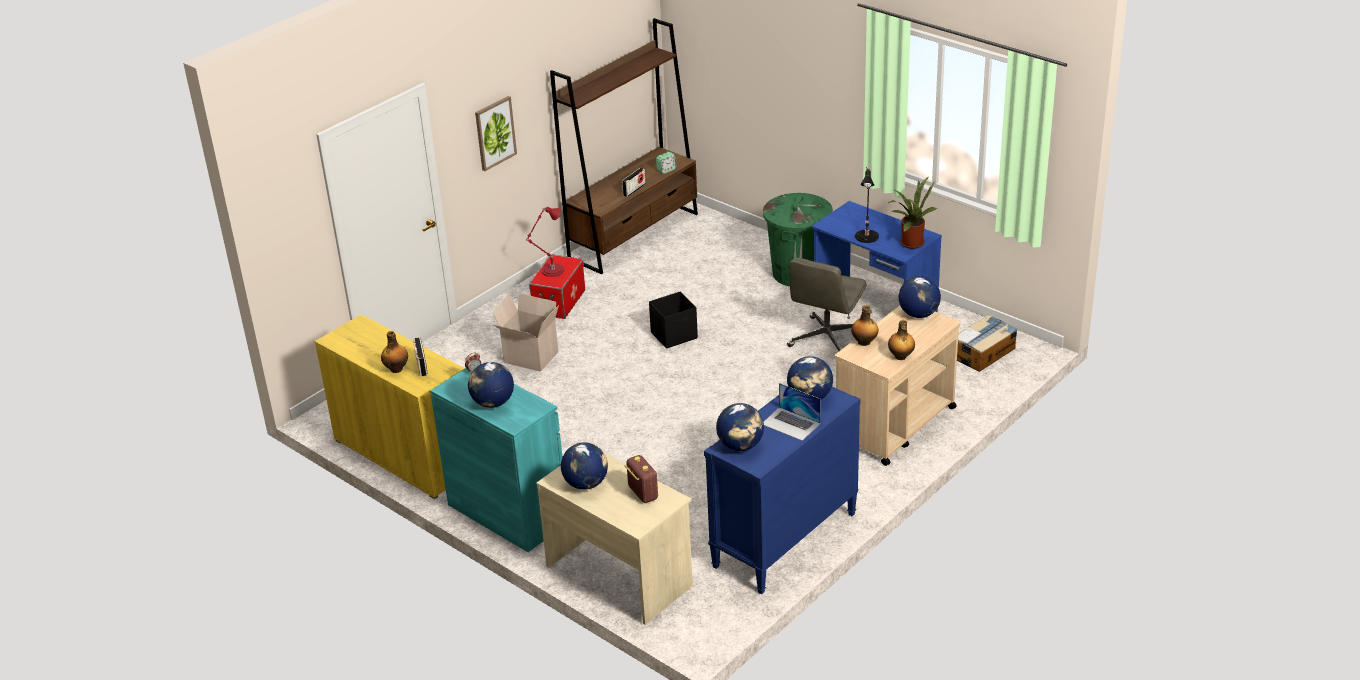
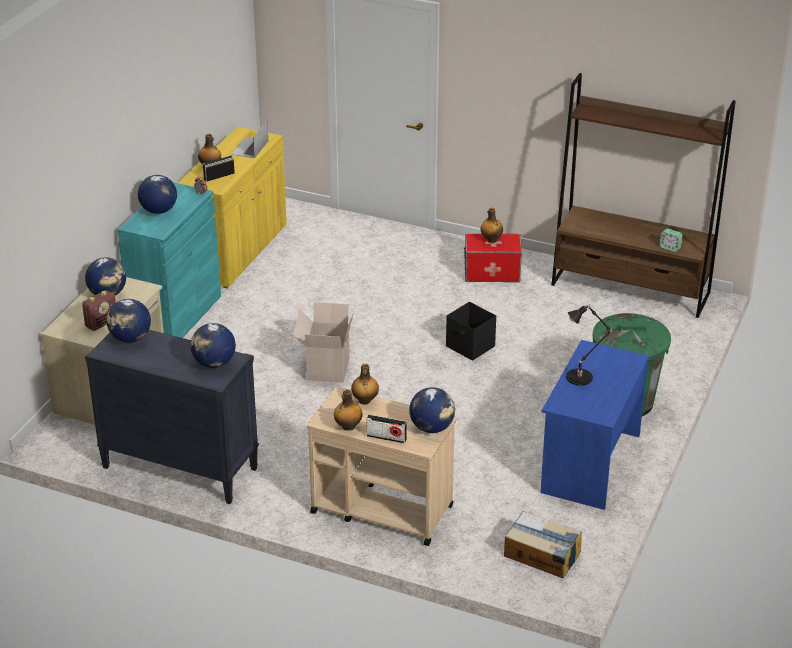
camera: 70 degrees right, 0 degrees up
(495, 133) = (509, 93): picture -> none
(529, 358) = (396, 277): cardboard box -> cardboard box (326, 368)
(551, 271) = (491, 240): red table lamp -> bottle
(634, 190) = (619, 237): radio -> radio (386, 437)
(784, 541) = (179, 468): blue dresser -> black dresser
(791, 423) = (170, 359): laptop -> laptop (249, 148)
(826, 339) = (512, 440): grey office chair -> none
(910, 242) = (584, 407): potted plant -> none

